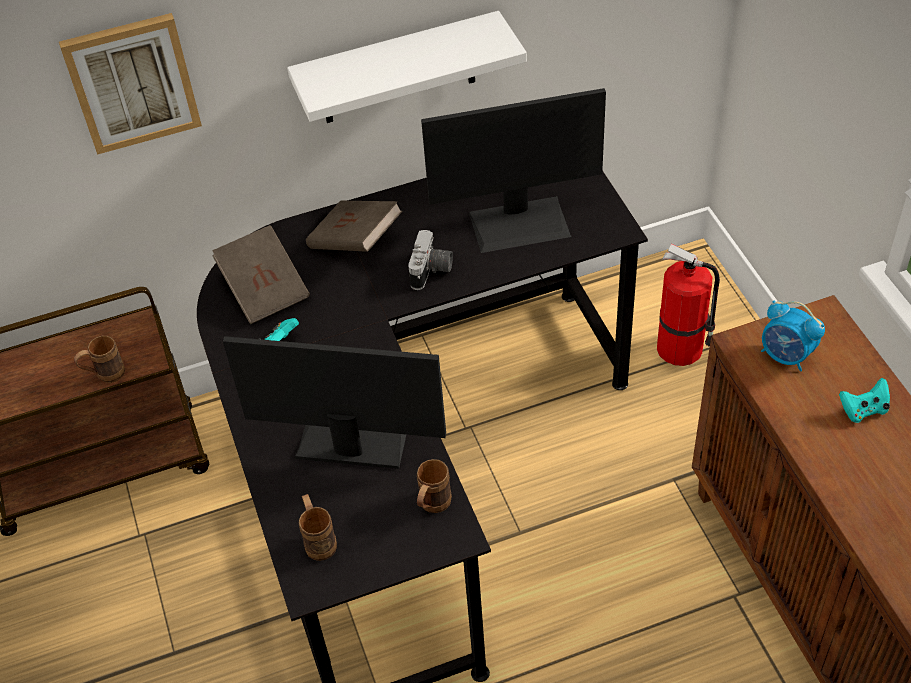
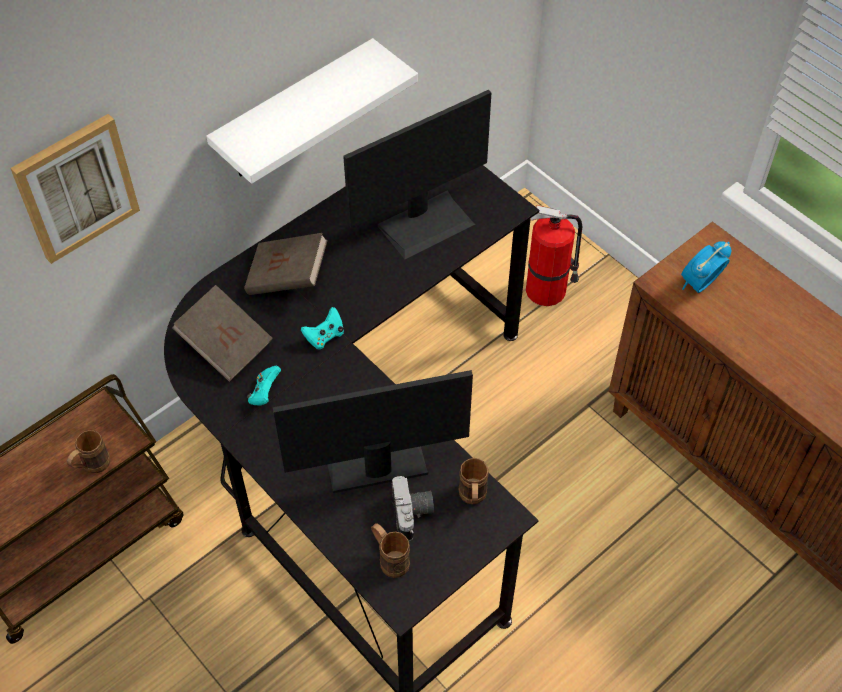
camera: 25 degrees left, 5 degrees up
(432, 271) = (370, 287): camera -> camera (413, 514)
(786, 356) = (699, 284): alarm clock -> alarm clock turned 120 degrees clockwise
(863, 410) = (777, 313): turquoise game controller -> turquoise game controller (325, 336)

